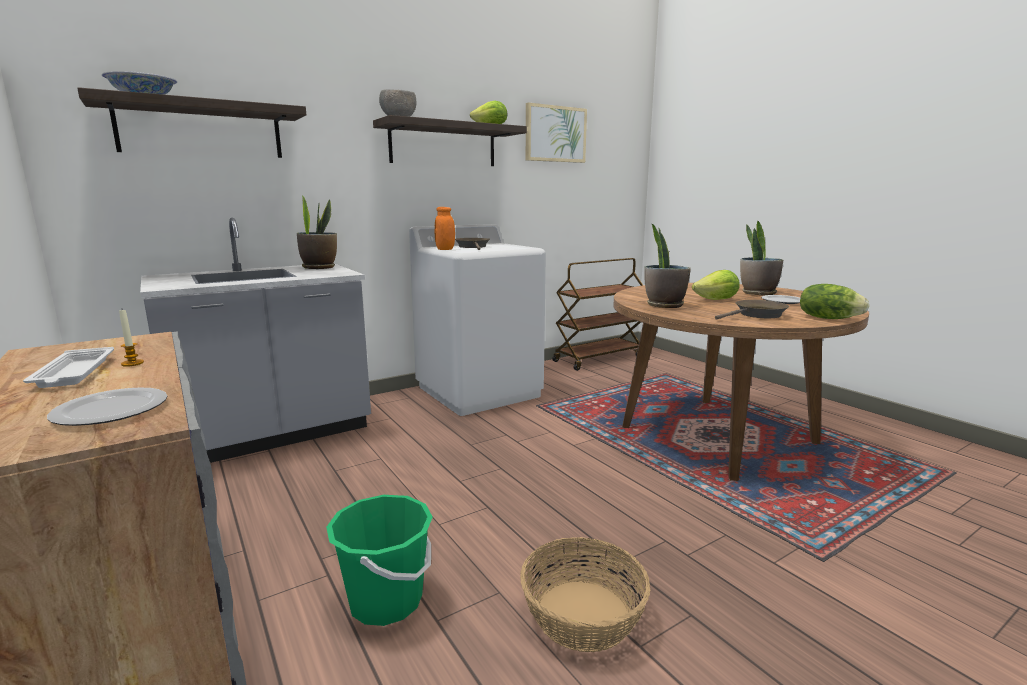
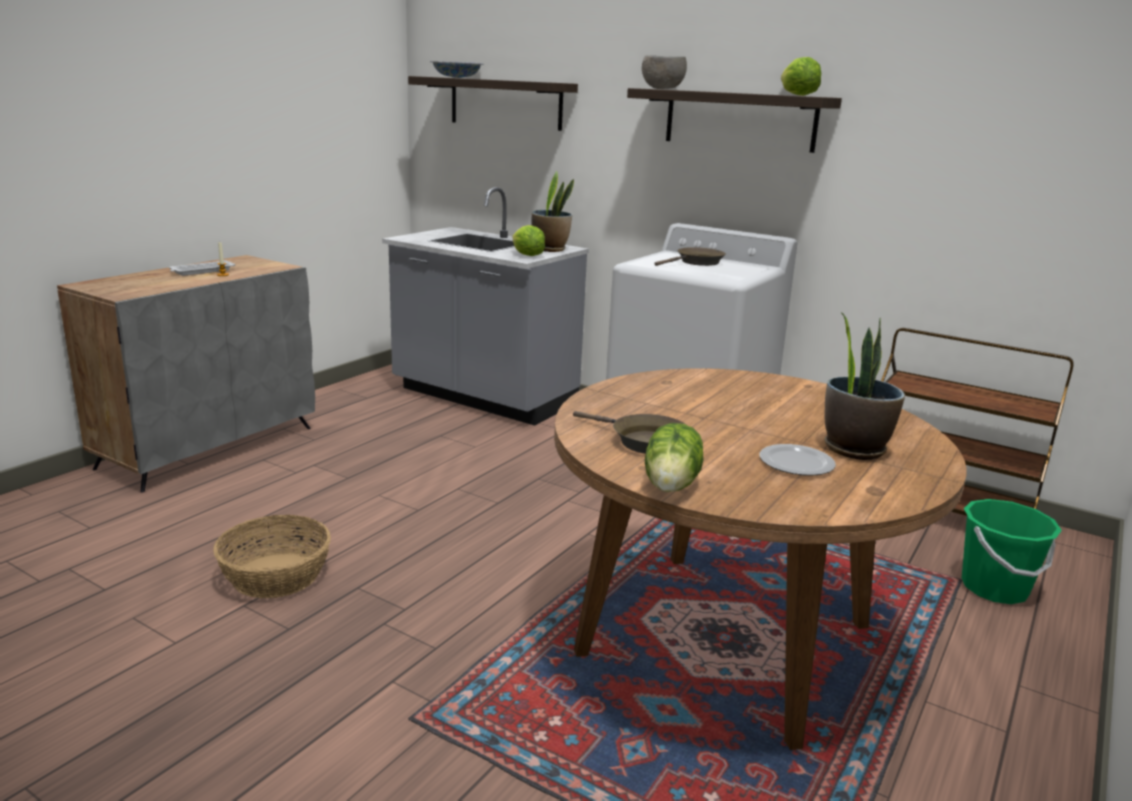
camera: 65 degrees right, 5 degrees up
(112, 410) = (141, 287): plate -> none
(386, 601) = (272, 498): green bucket -> green bucket (994, 588)
(445, 249) = (652, 257): orange jar -> none
(555, 134) = (948, 103): picture -> none
(664, 305) = (649, 392): potted plant -> none
(716, 300) = (736, 420): lettuce -> lettuce (527, 255)

